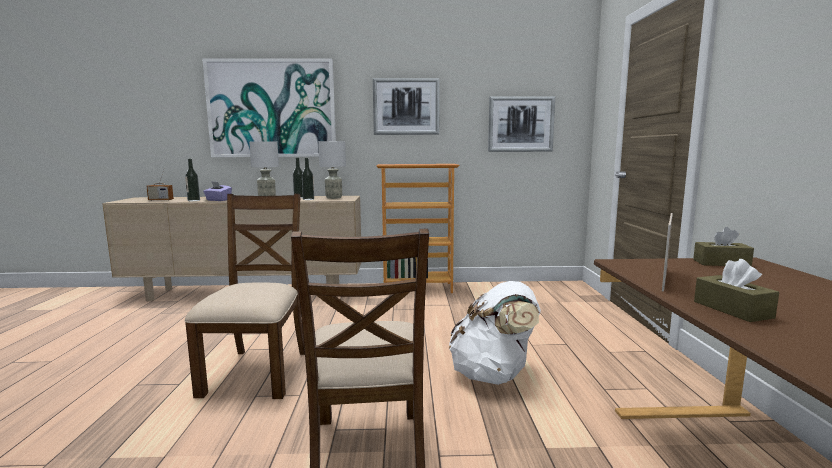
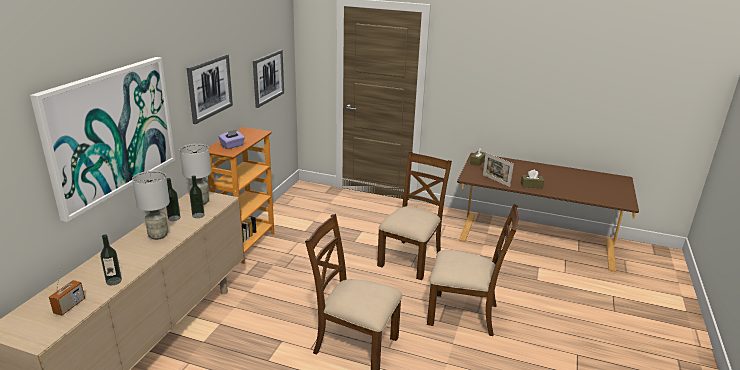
camera: 70 degrees left, 15 degrees up
(218, 200) = (133, 265): purple tissue box -> purple tissue box (232, 146)
(493, 375) = (411, 259): white backpack -> brown chair

